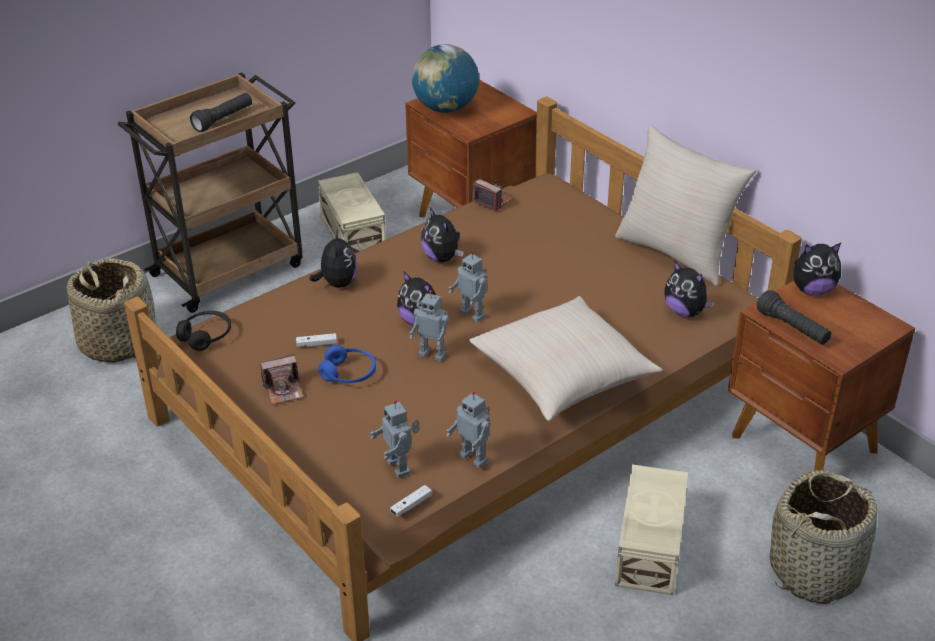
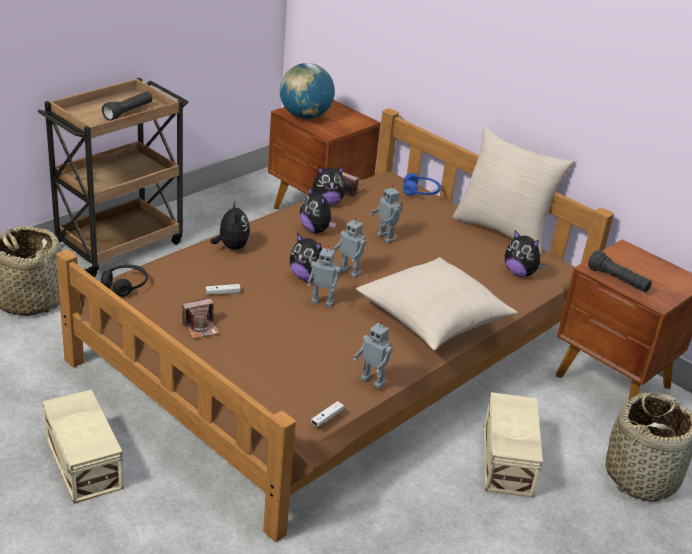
camera: 10 degrees left, 5 degrees down
(349, 373) = (254, 316): blue headphones -> blue headphones (421, 192)
(354, 231) = (221, 218): beige storage box -> beige storage box (85, 461)
(400, 467) = (312, 388): toy robot -> toy robot (386, 238)
(812, 290) = (625, 253): plush toy -> plush toy (327, 202)

